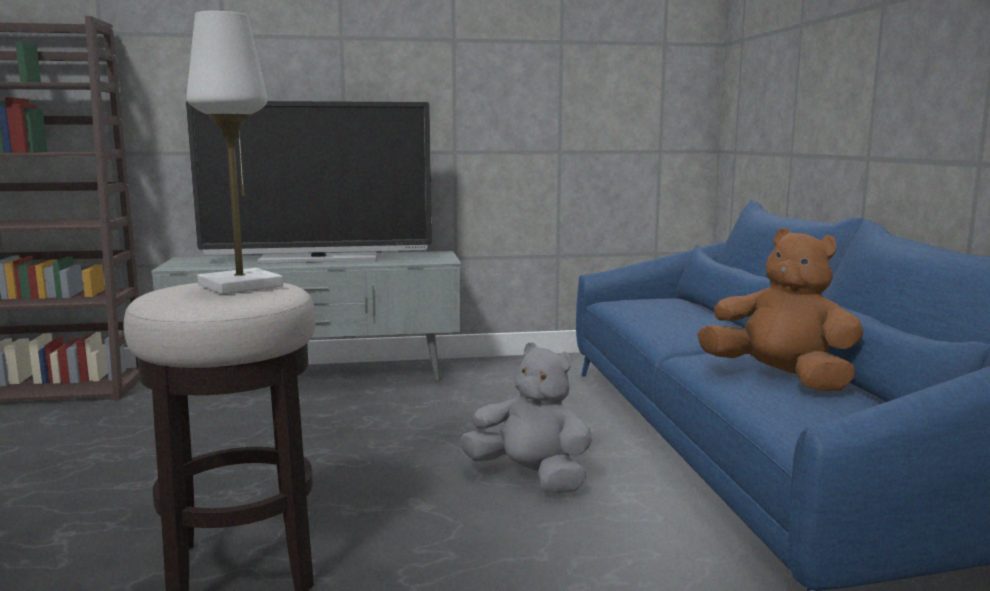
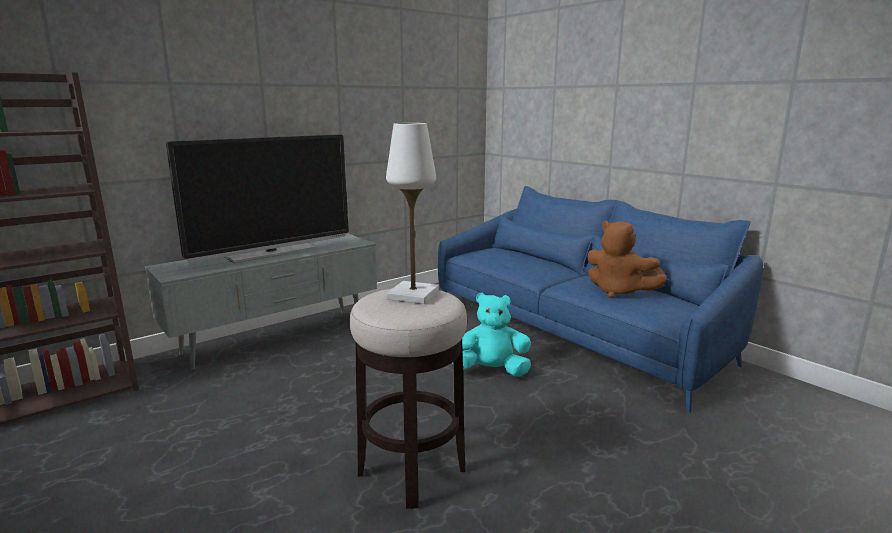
camera: 30 degrees left, 5 degrees up
(530, 477) = (491, 371): grey plush toy -> turquoise plush toy
(780, 378) = (619, 292): brown plush toy -> brown plush toy turned 150 degrees counterclockwise

